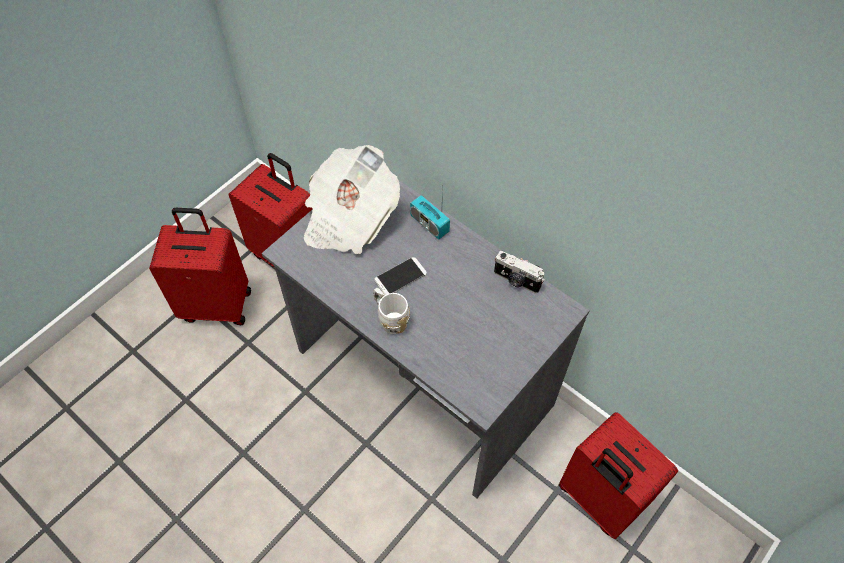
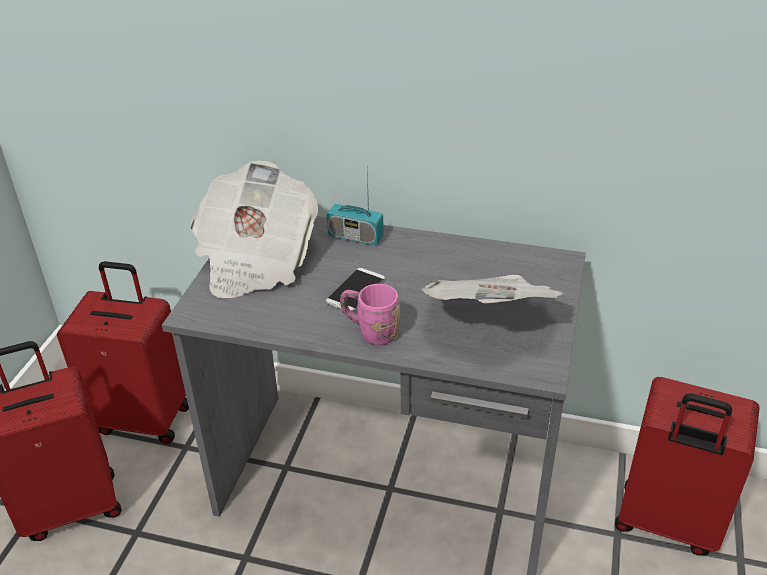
camera: 25 degrees left, 20 degrees down
(390, 318) = (370, 331): white mug -> pink mug
(478, 342) = (491, 318): none -> newspaper
(516, 281) = (489, 253): camera -> none

